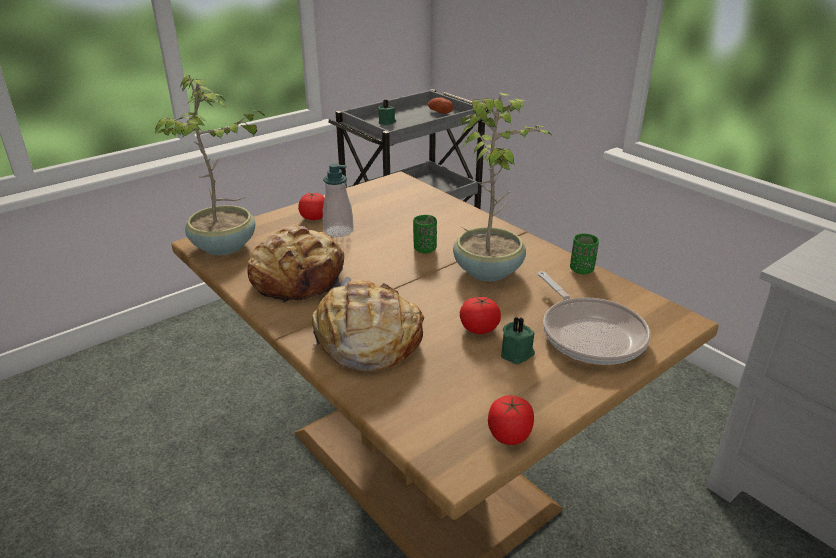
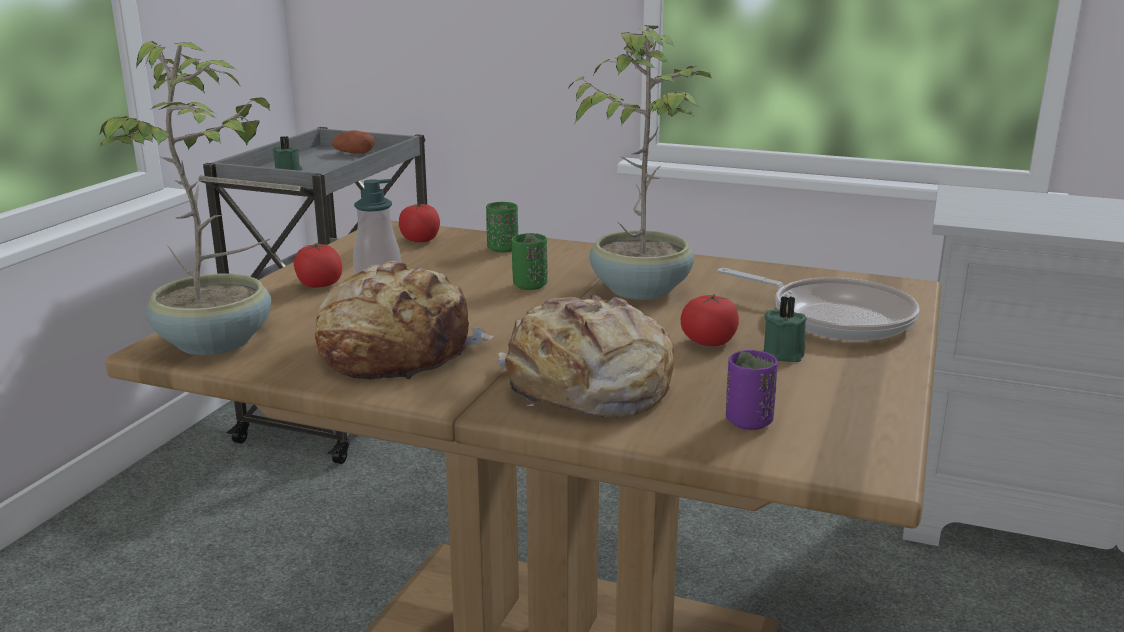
camera: 30 degrees left, 10 degrees down
(426, 401) = (748, 422): none -> purple cup
(509, 434) = (882, 423): tomato -> tomato (420, 240)
(581, 269) = (744, 266): green cup -> green cup (502, 249)

